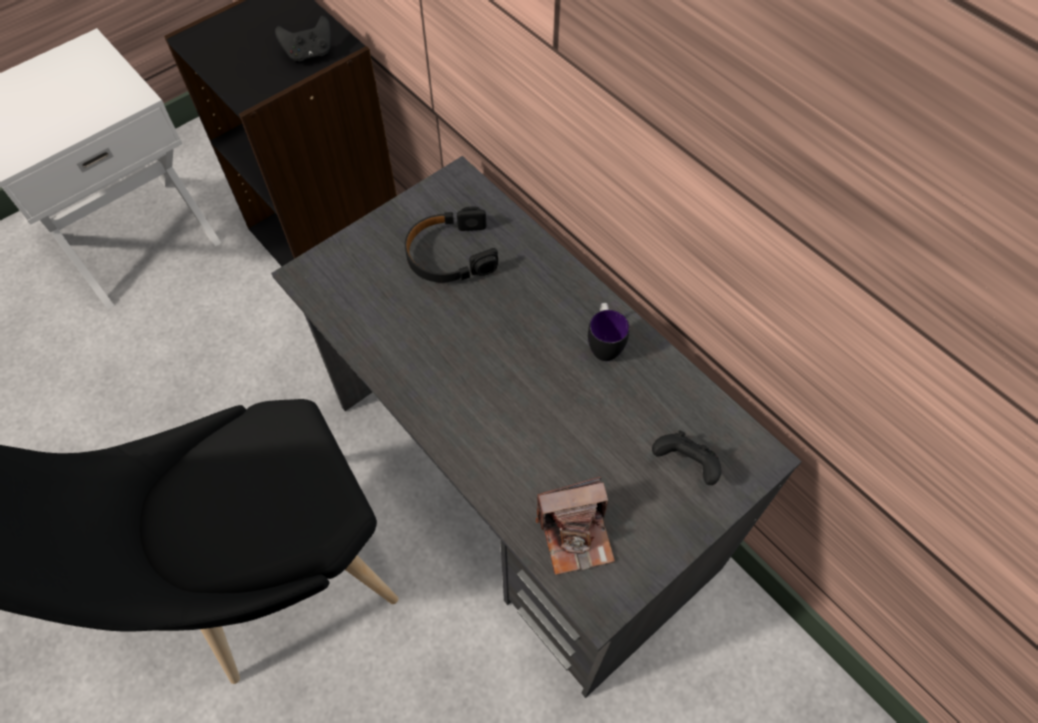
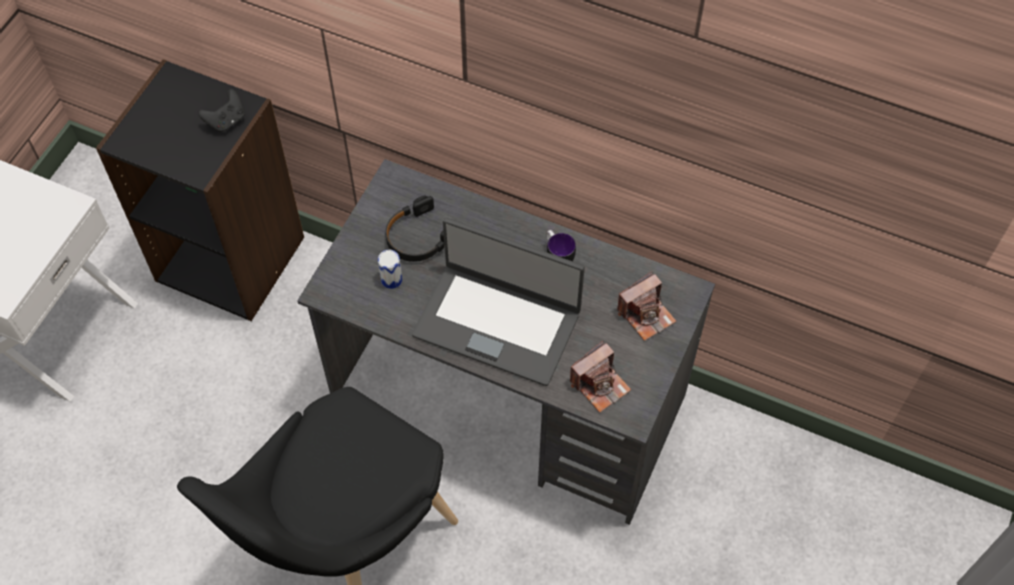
camera: 25 degrees left, 0 degrees up
(390, 291) = (391, 279): none -> can
(486, 394) = (497, 323): none -> laptop
(685, 464) = (646, 315): black game controller -> camera

